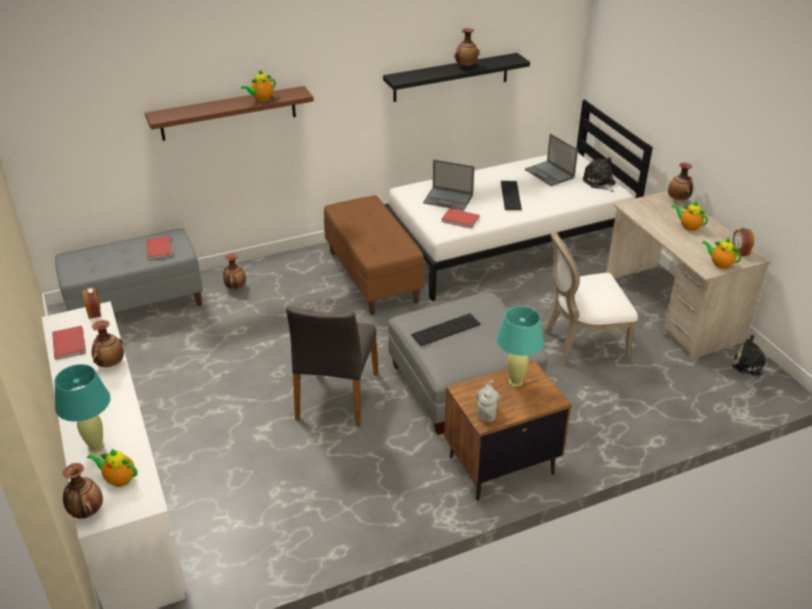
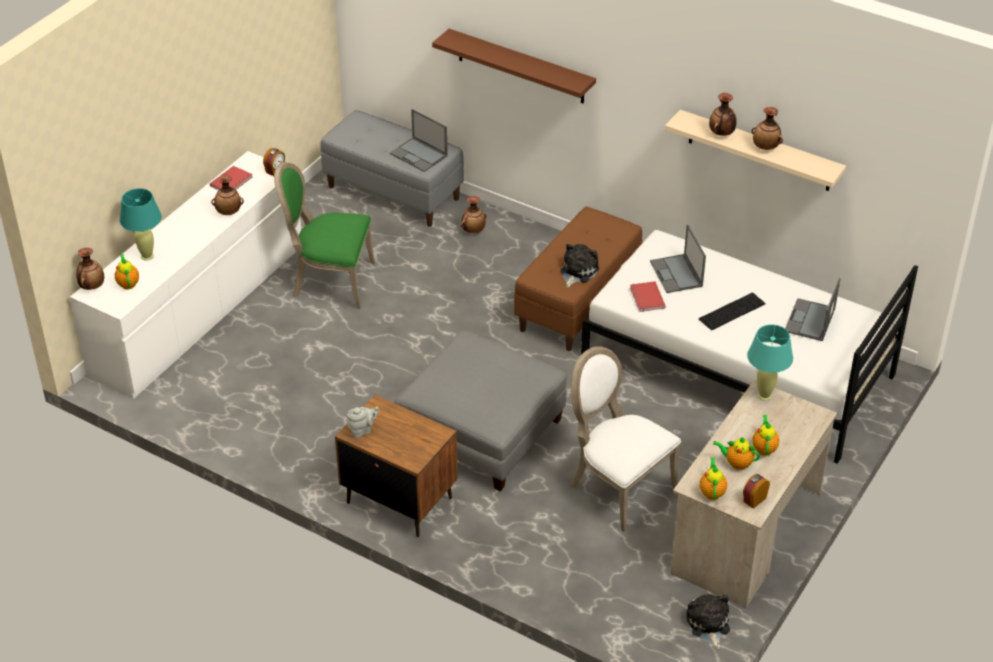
camera: 55 degrees right, 5 degrees up
(161, 249) = (419, 155): red book -> laptop
(193, 386) = (330, 281): none -> green chair
(261, 99) = (541, 70): teapot -> teapot (736, 463)
(335, 396) = (392, 364): grey chair -> none
(446, 329) = (470, 367): keyboard -> none
(451, 77) = (759, 151): black shelf -> beige shelf
(515, 381) = (417, 430): turquoise table lamp -> turquoise table lamp (764, 395)
(599, 182) = (836, 363): plush toy -> plush toy (577, 272)
(678, 199) = (816, 423): vase -> vase (721, 134)

